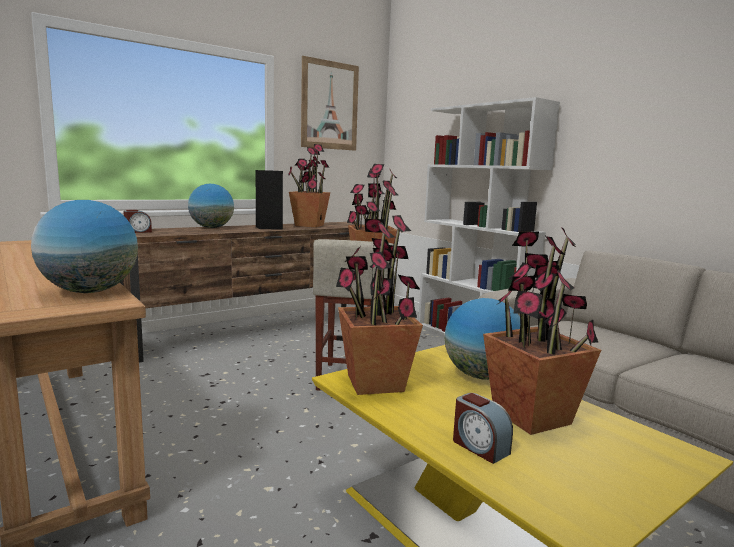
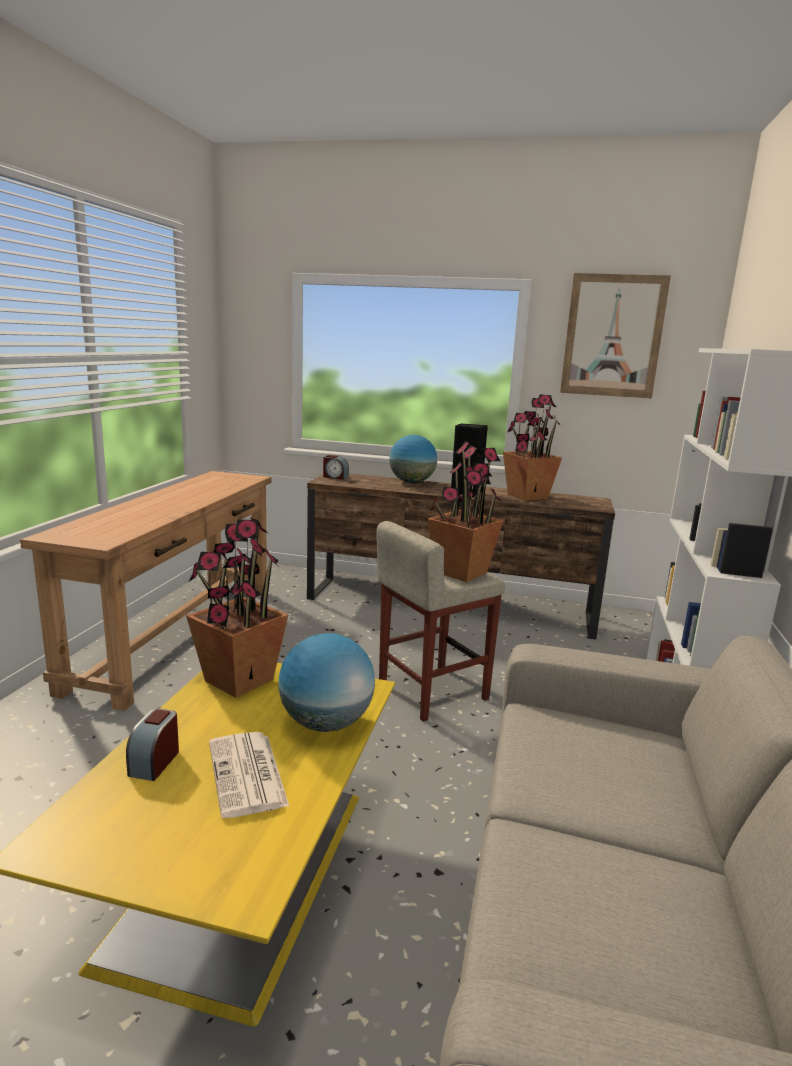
camera: 50 degrees right, 5 degrees up
(90, 291) = (121, 531): globe -> none
(531, 417) = (248, 775): potted plant -> newspaper

